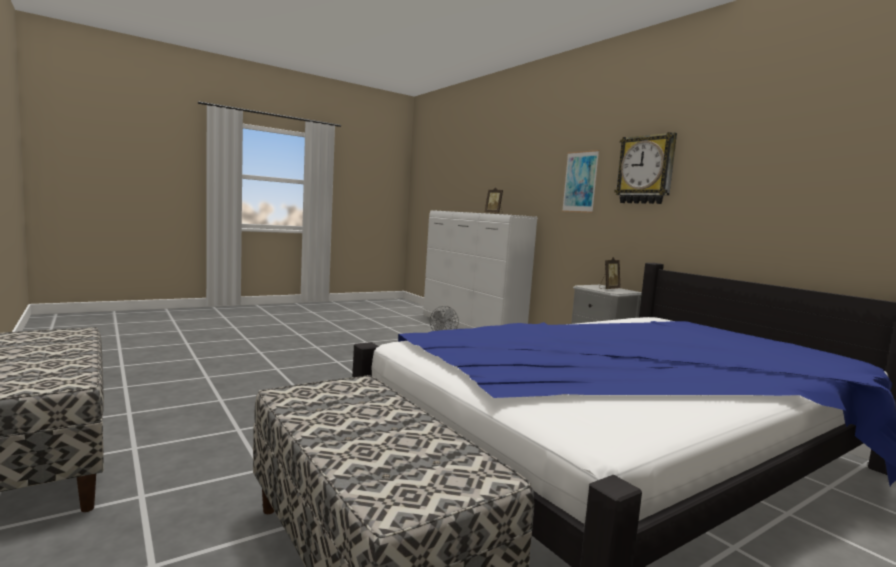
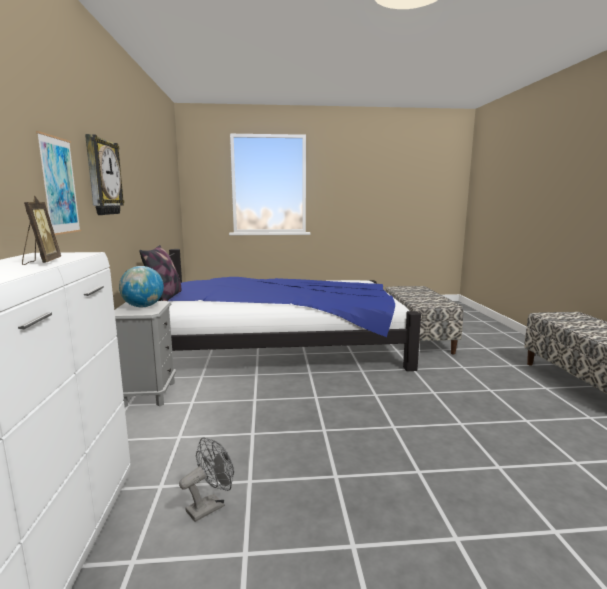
camera: 150 degrees left, 5 degrees up
(608, 289) = (143, 306): picture frame -> globe
(709, 325) = (165, 297): none -> pillow

